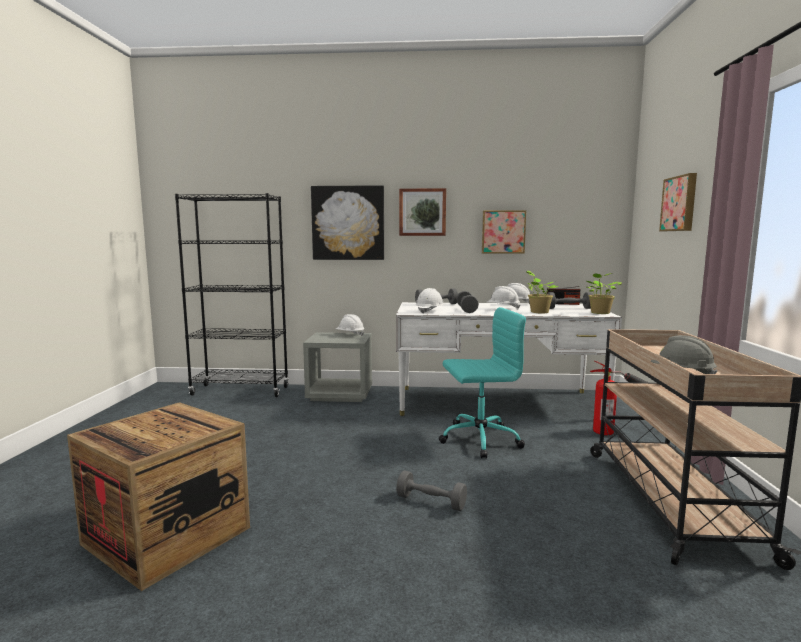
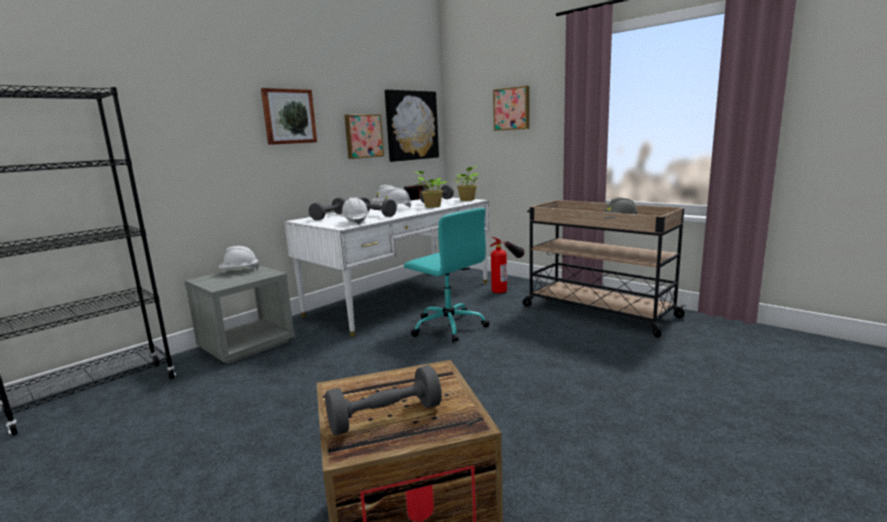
camera: 50 degrees left, 5 degrees up
(348, 223) = (204, 131): picture -> picture (411, 125)
(431, 502) = (516, 375): grey dumbbell -> grey dumbbell (385, 417)
(478, 439) = (448, 326): turquoise office chair -> turquoise office chair turned 105 degrees clockwise

